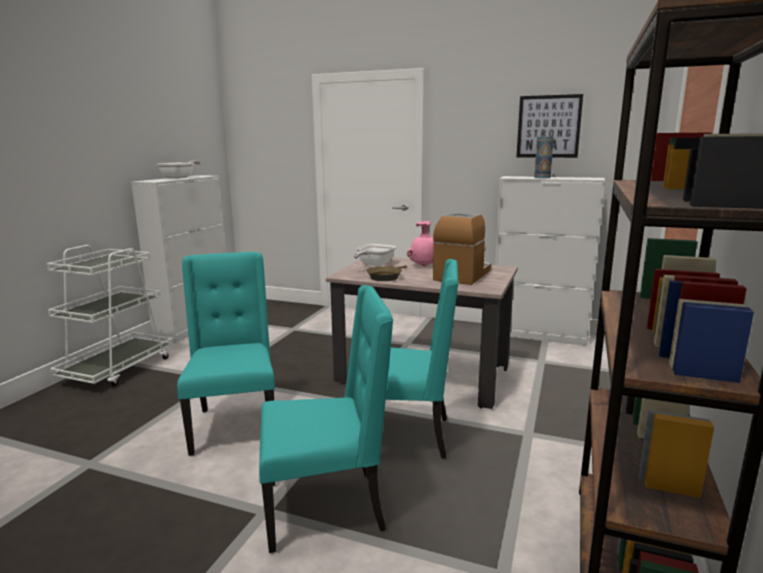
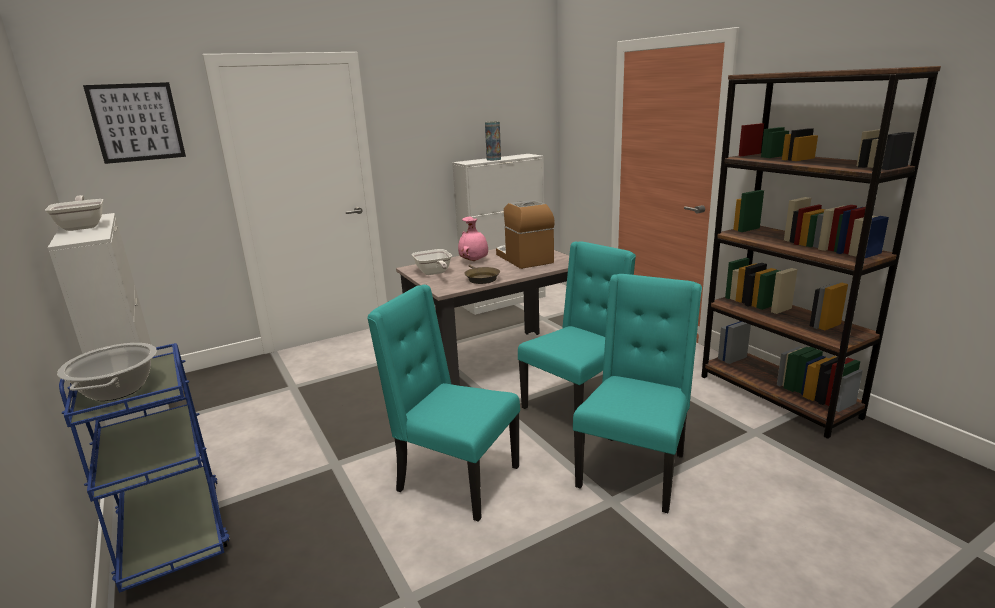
camera: 50 degrees left, 5 degrees up
(92, 264) = (118, 390): none -> cooking pot
(118, 369) = (173, 534): white cart -> blue cart
(548, 126) = (482, 111): picture -> picture (137, 122)

